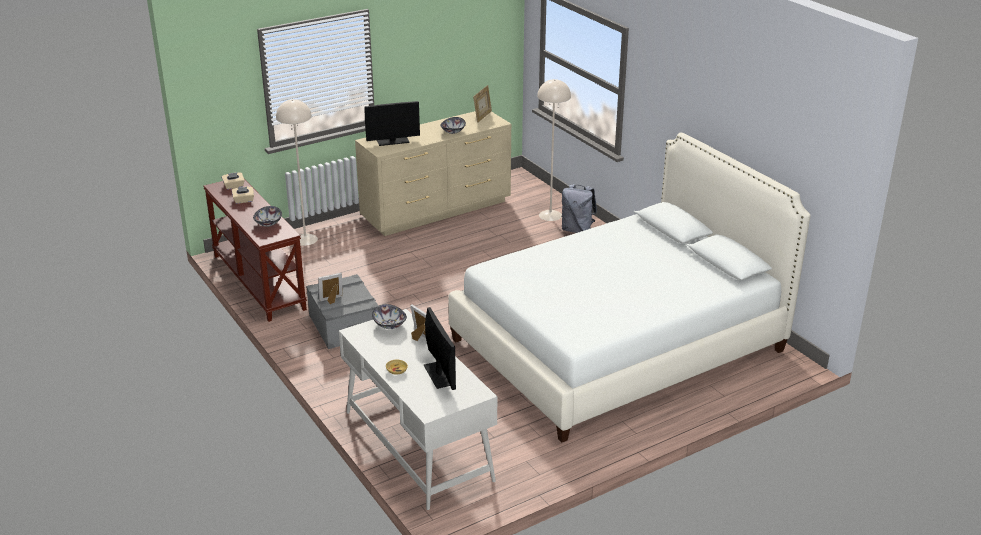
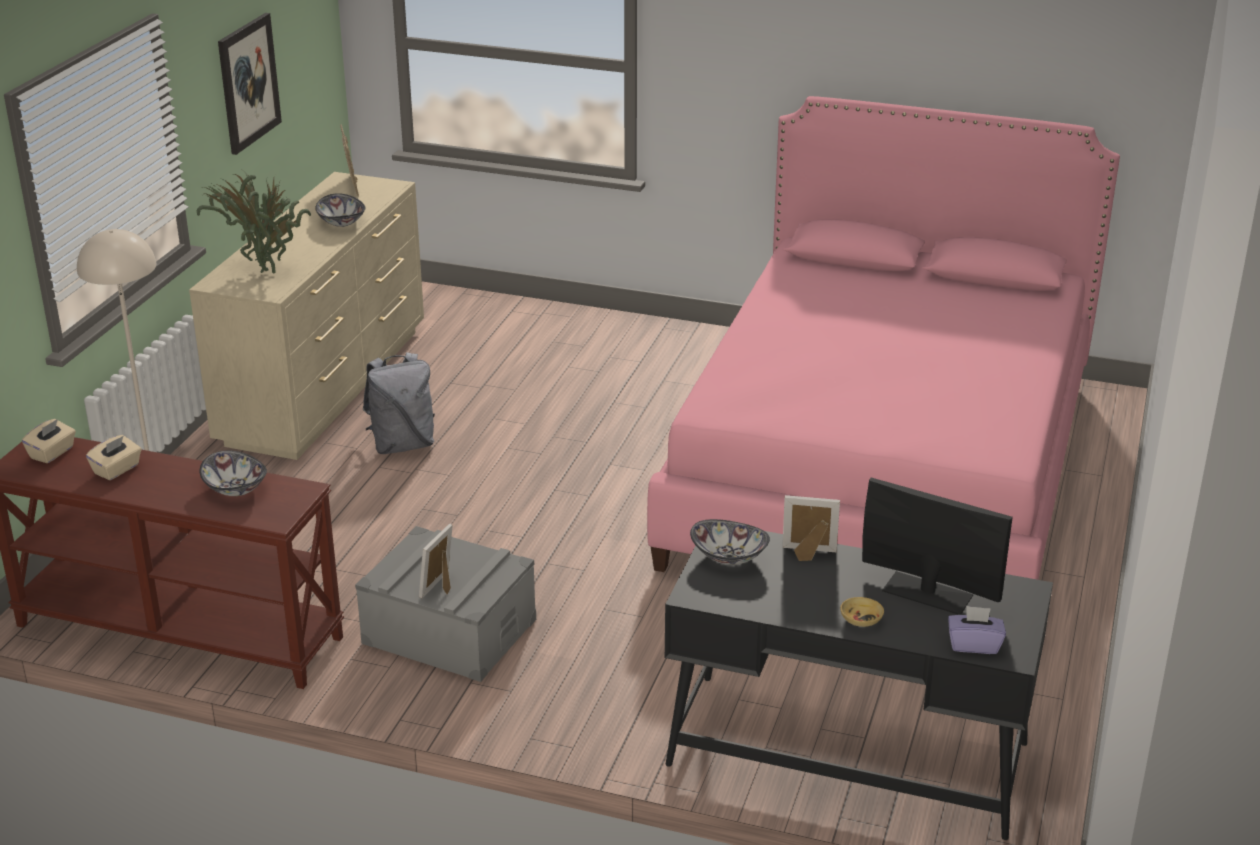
camera: 40 degrees left, 0 degrees up
(393, 141) = (264, 269): monitor -> potted plant
(418, 445) = (847, 753): white desk -> black desk
(422, 401) = (974, 644): none -> purple tissue box
(436, 52) = (248, 83): none -> picture
(550, 215) = (515, 328): beige floor lamp -> none
(577, 230) = (587, 334): grey backpack -> grey backpack (402, 445)
(618, 345) = (884, 469): white bed -> pink bed

